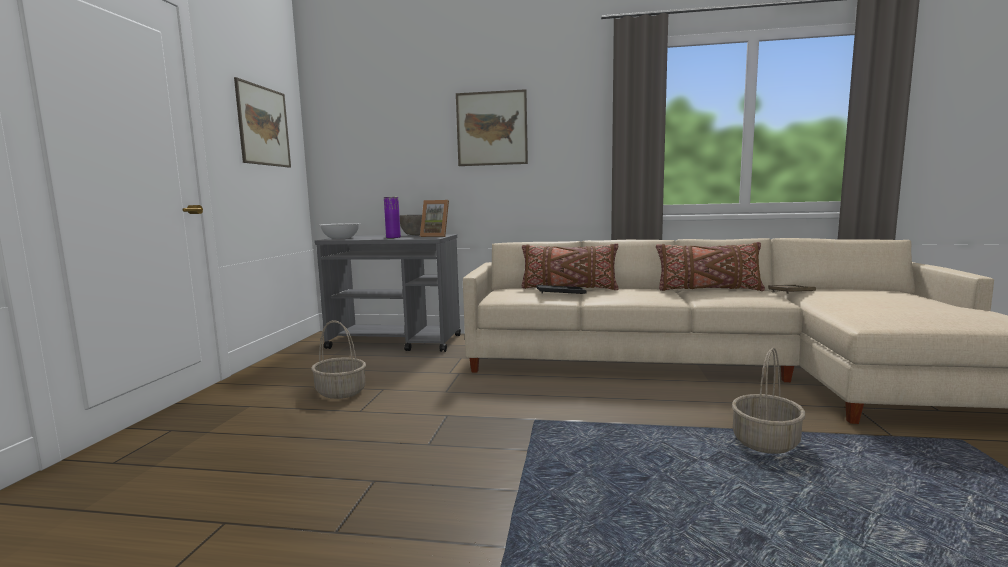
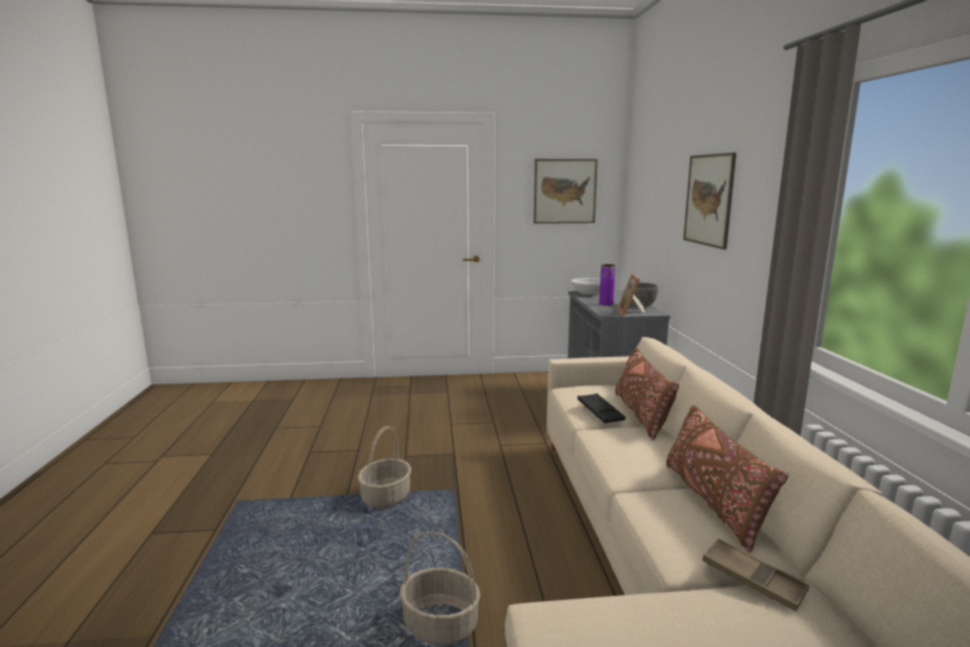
camera: 75 degrees right, 5 degrees up
(340, 392) = (481, 410): basket -> basket (385, 497)

